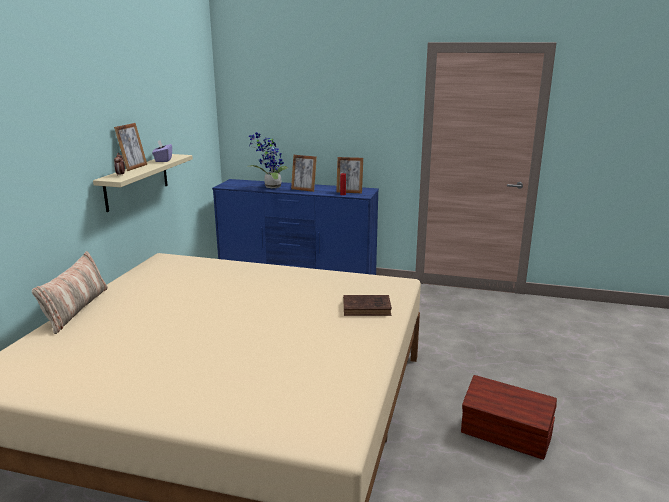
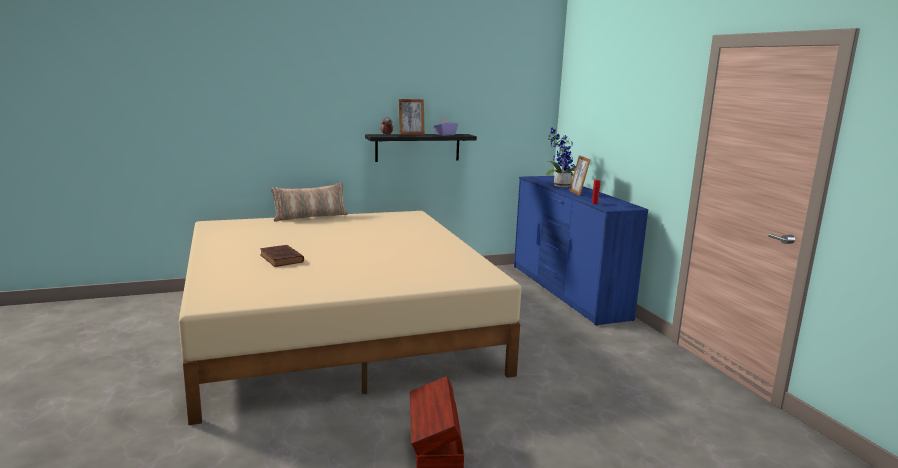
camera: 55 degrees right, 5 degrees down
(137, 181) = (418, 147): beige shelf -> black shelf
(349, 192) = (608, 203): picture frame -> none
(368, 308) = (422, 278): brown book -> brown book (282, 259)

